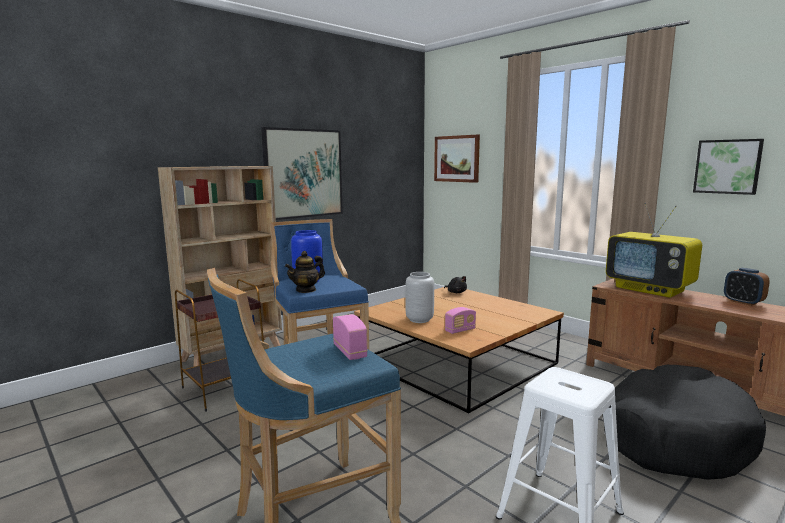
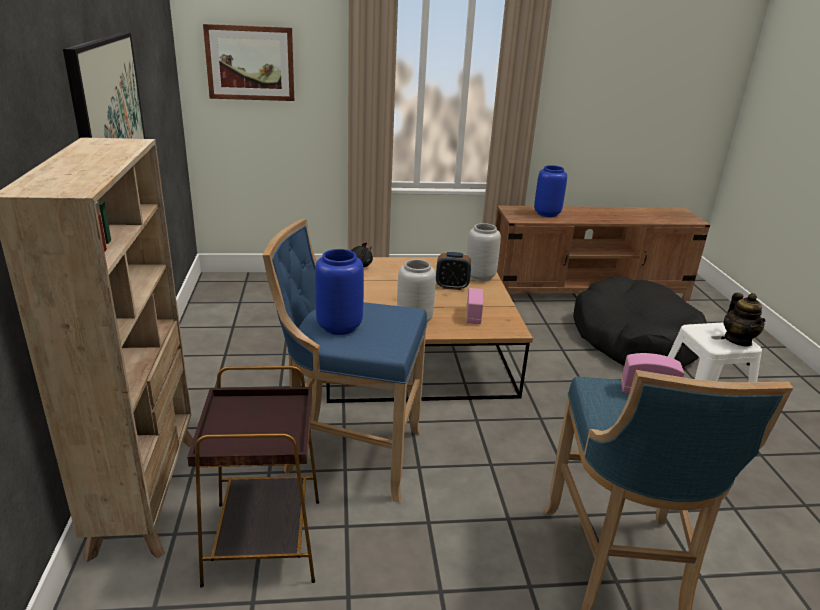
camera: 55 degrees left, 15 degrees up
(306, 290) = (385, 342): teapot -> teapot (738, 340)
(525, 318) = (481, 276): none -> grey vase
(650, 289) = (547, 213): television -> blue vase
(727, 166) = (588, 85): picture -> none
(743, 302) = (611, 210): alarm clock -> alarm clock (452, 286)

